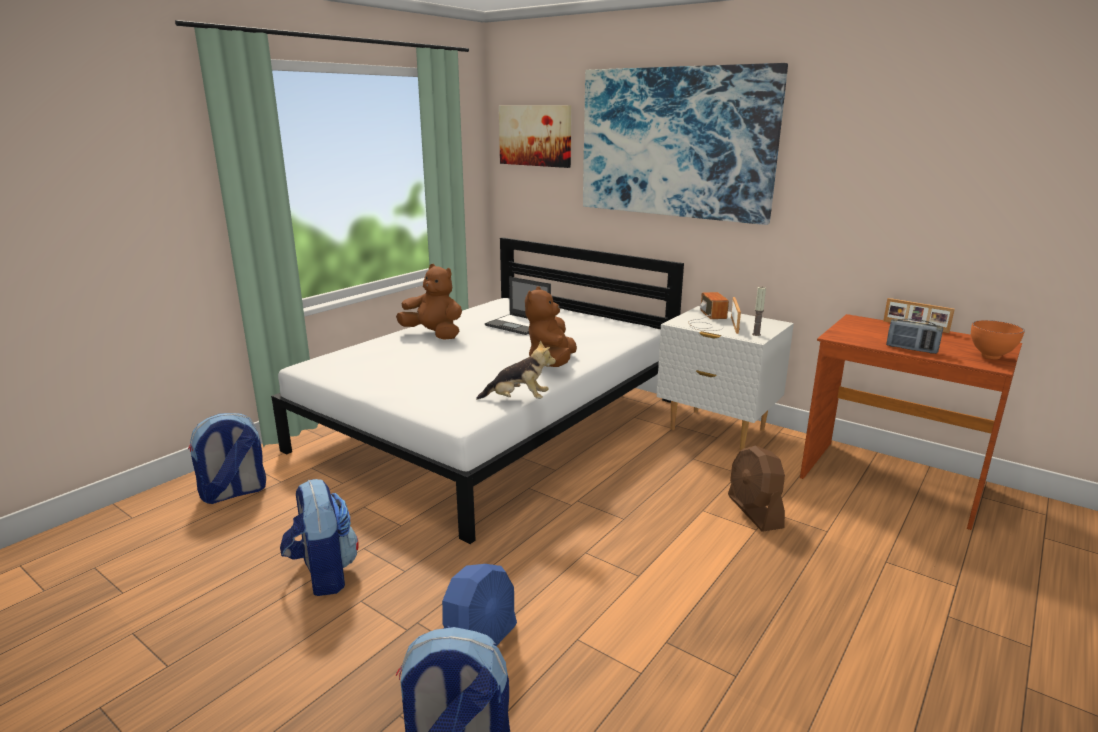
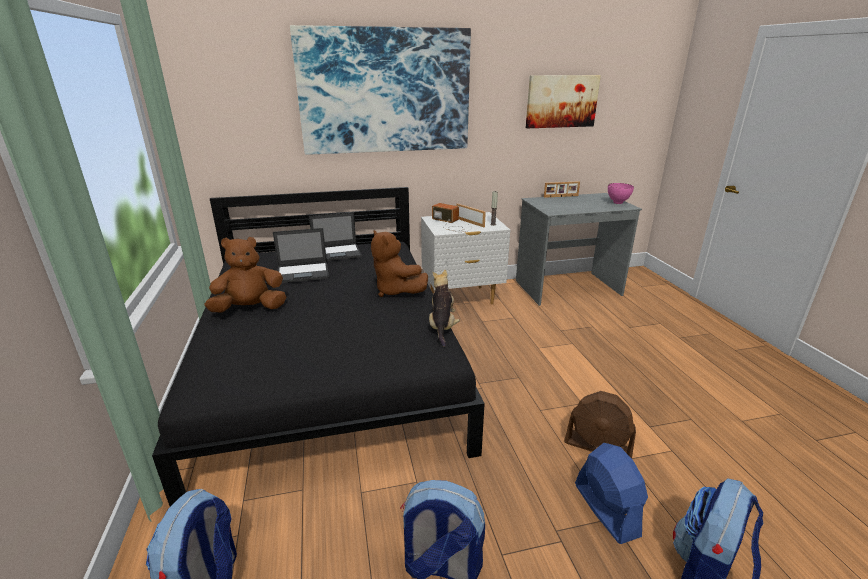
camera: 50 degrees left, 5 degrees up
(494, 424) = (330, 365): white bed -> black bed
(518, 400) = (442, 327): plush toy -> plush toy turned 45 degrees counterclockwise
(535, 135) = (233, 91): picture -> picture (561, 101)
(578, 319) = (337, 253): none -> laptop
(754, 512) = (556, 334): brown fan -> brown fan (598, 446)
(890, 482) = (568, 288): brown desk -> grey desk
(911, 349) = (590, 208): radio -> none
(990, 357) = (617, 203): orange bowl -> pink bowl

